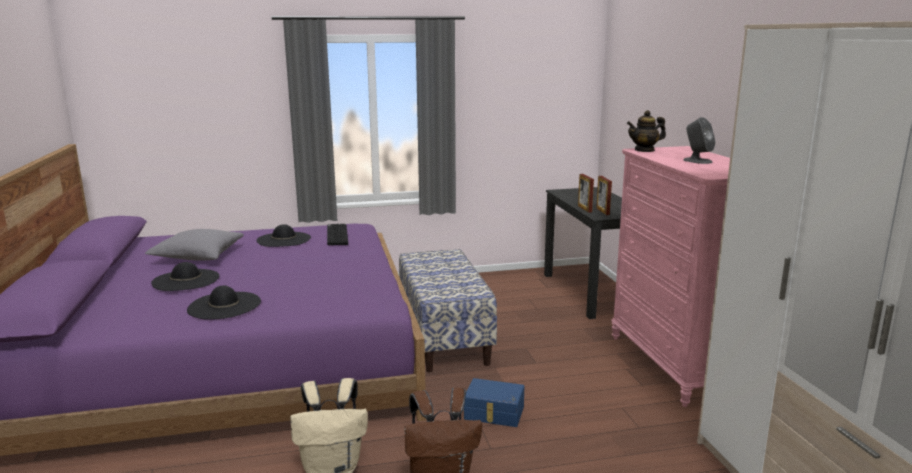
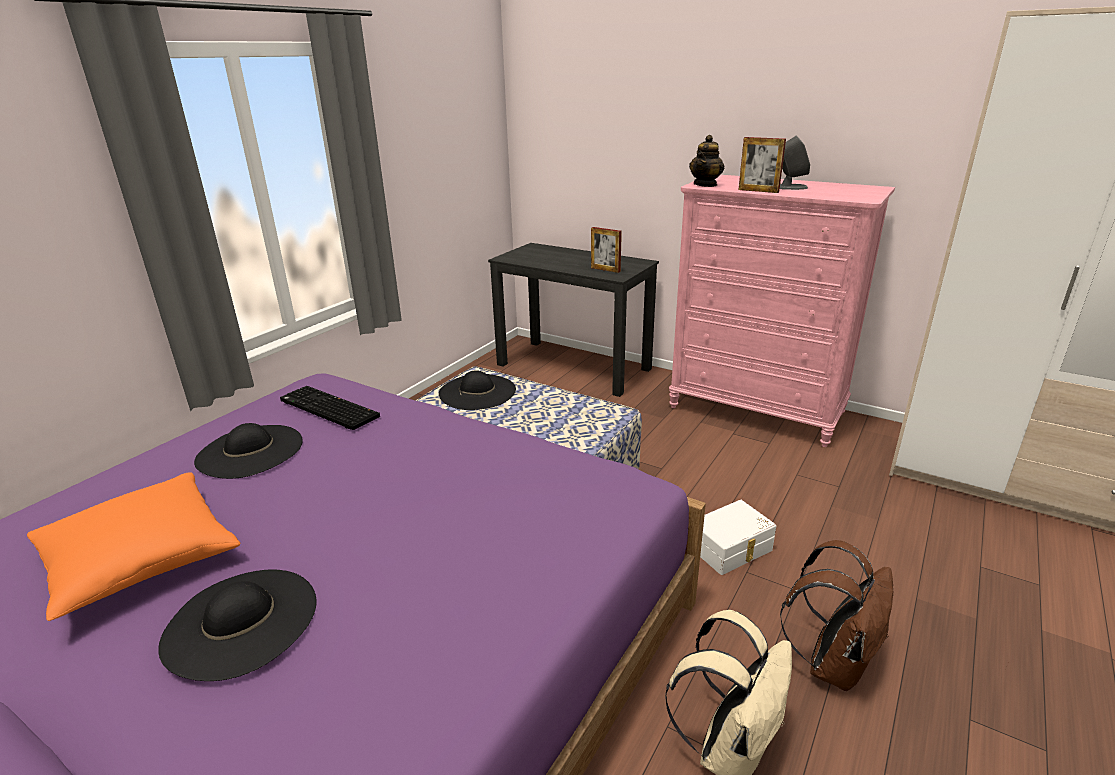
camera: 45 degrees left, 10 degrees up
(198, 256) = (140, 560): grey pillow -> orange pillow
(224, 305) = (439, 624): black hat -> black hat (477, 391)
(494, 413) = (731, 549): blue storage box -> white storage box
(584, 209) = (583, 271): picture frame -> picture frame (758, 191)

